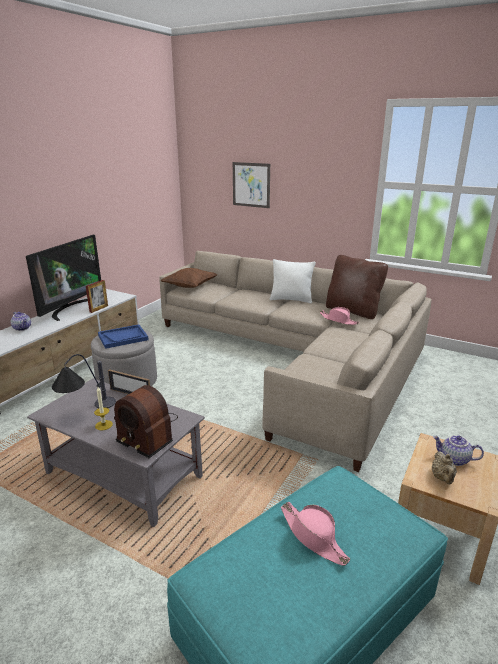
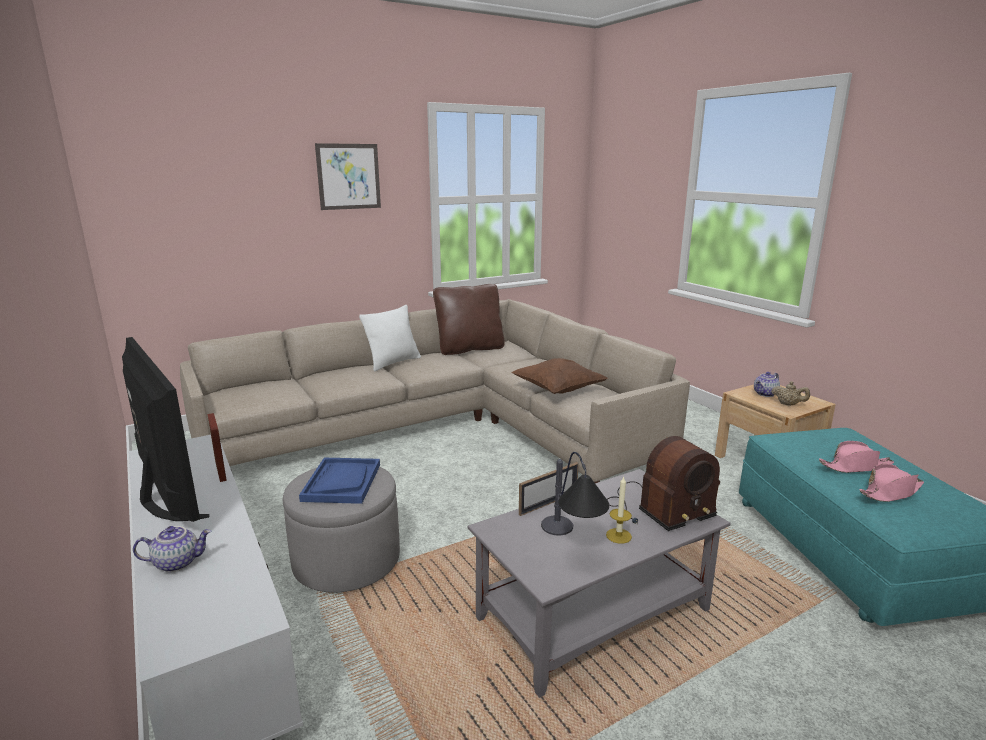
camera: 60 degrees left, 5 degrees down
(189, 287) = (234, 399): brown pillow -> brown pillow (558, 390)
(251, 185) = (251, 220): picture -> picture (348, 176)
(339, 320) = (483, 359): pink hat -> pink hat (890, 492)

